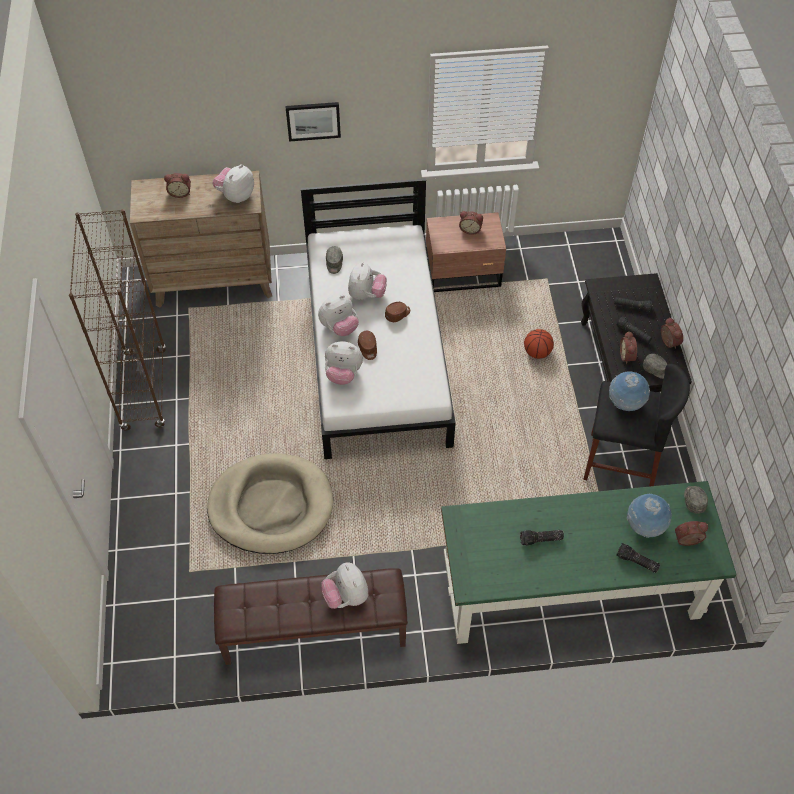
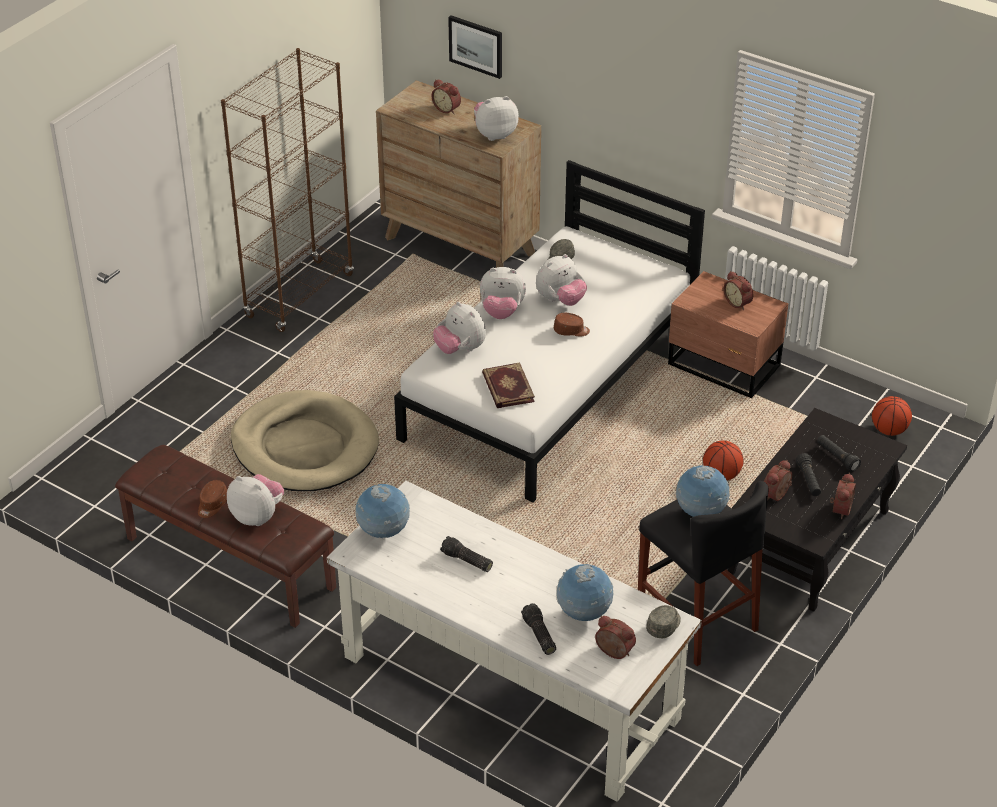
camera: 40 degrees right, 15 degrees down
(313, 120) = (606, 85): picture -> picture (476, 46)
(346, 596) = (257, 516): plush toy -> plush toy turned 105 degrees clockwise
(368, 348) = (508, 342): brown cap -> brown cap (212, 505)
(403, 384) = (507, 388): none -> book
(470, 556) = (383, 532): none -> globe
(569, 589) = (508, 687): green desk -> white desk
(592, 260) = (889, 430): none -> basketball
(656, 370) = (794, 524): grey cap -> none

